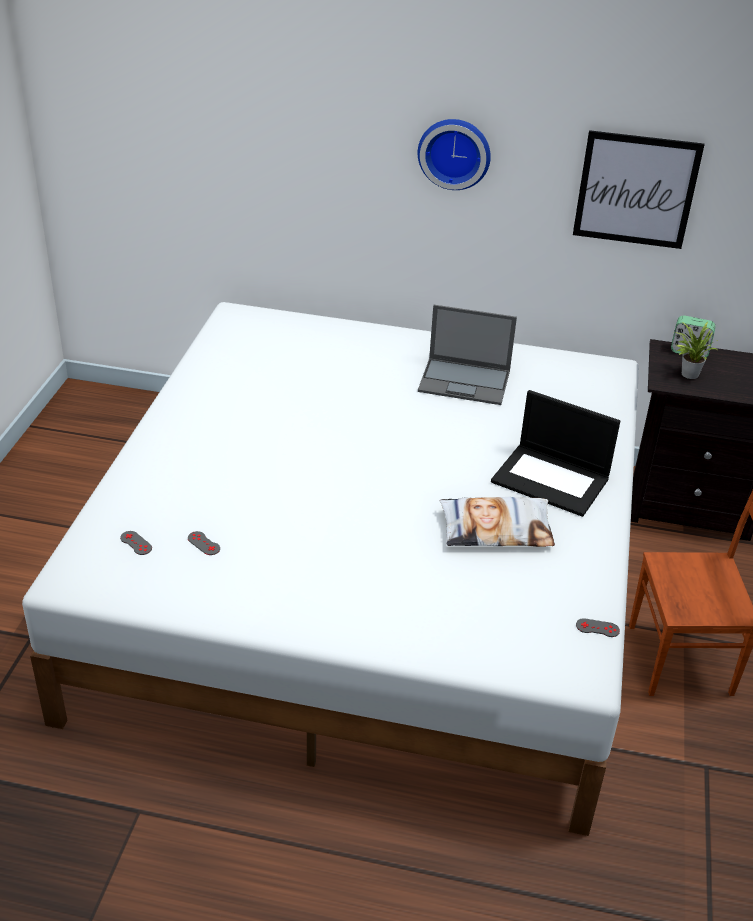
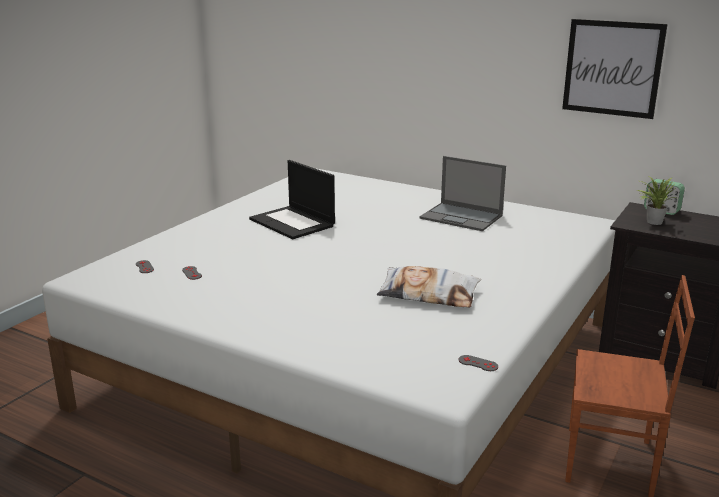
camera: 20 degrees right, 15 degrees down
(454, 152) = (471, 43): wall clock -> none
(552, 480) = (497, 274): laptop -> laptop (293, 223)

